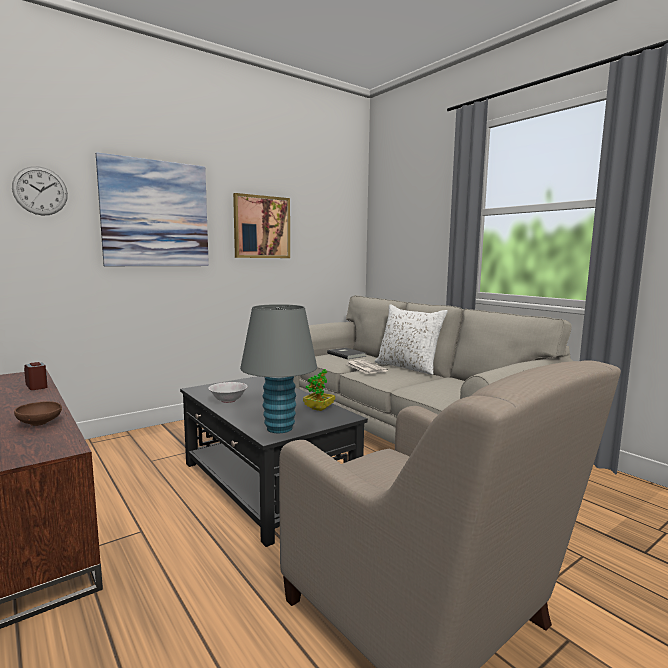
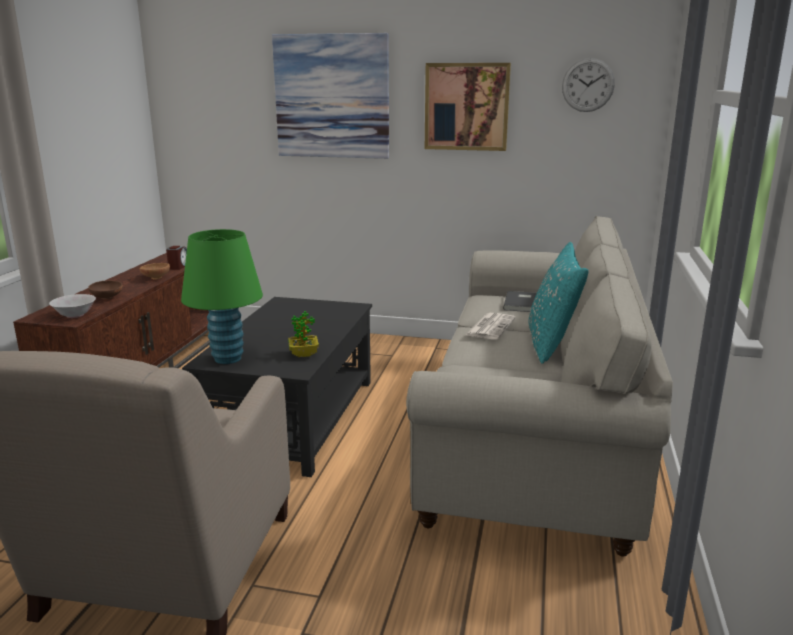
camera: 50 degrees right, 10 degrees up
(40, 191) = (228, 80): wall clock -> wall clock (588, 85)
(41, 398) = (155, 277): none -> brown bowl
(228, 400) = (270, 320): white bowl -> white bowl (75, 315)
(279, 428) = (227, 359): grey table lamp -> green table lamp
(408, 367) = (552, 344): white pillow -> turquoise pillow

